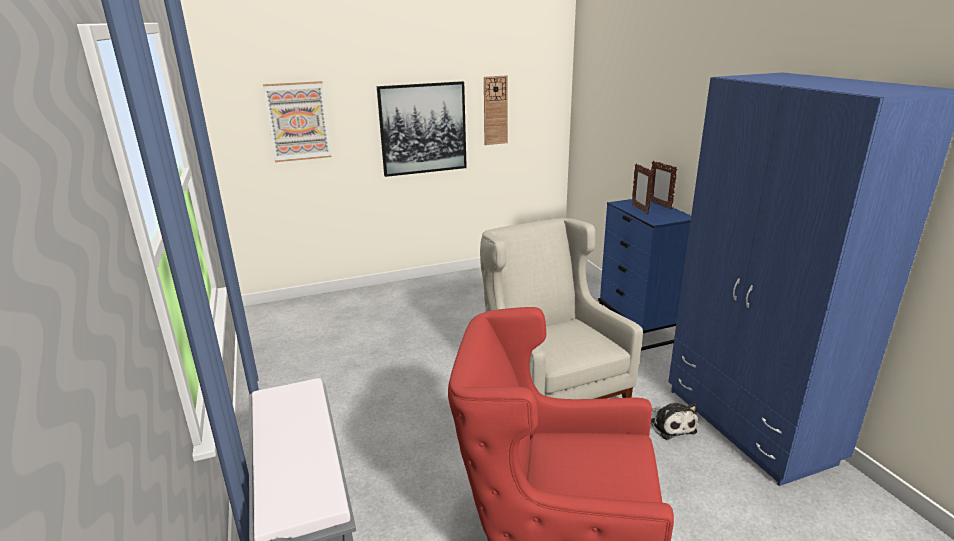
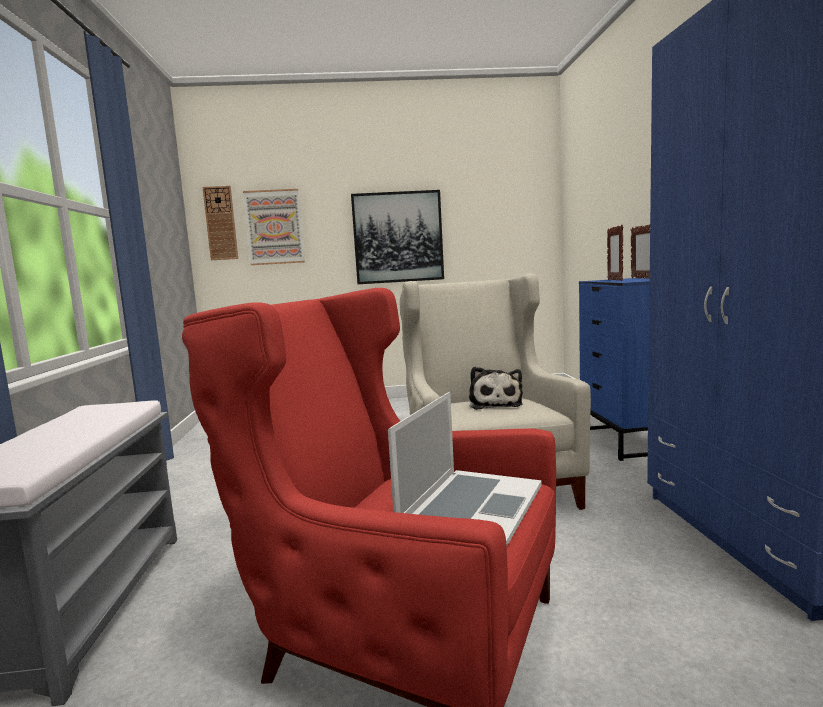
camera: 15 degrees right, 15 degrees down
(495, 110) = (475, 220): wall clock -> wall clock (220, 223)
(617, 467) = (471, 506): none -> laptop
(671, 425) = (640, 531): plush toy -> plush toy (495, 404)

